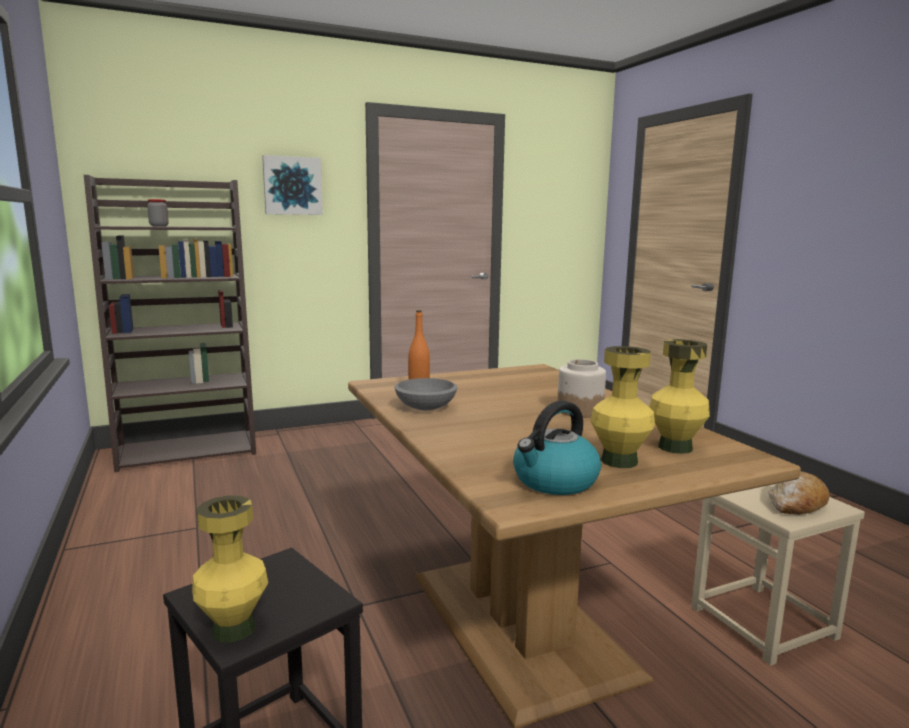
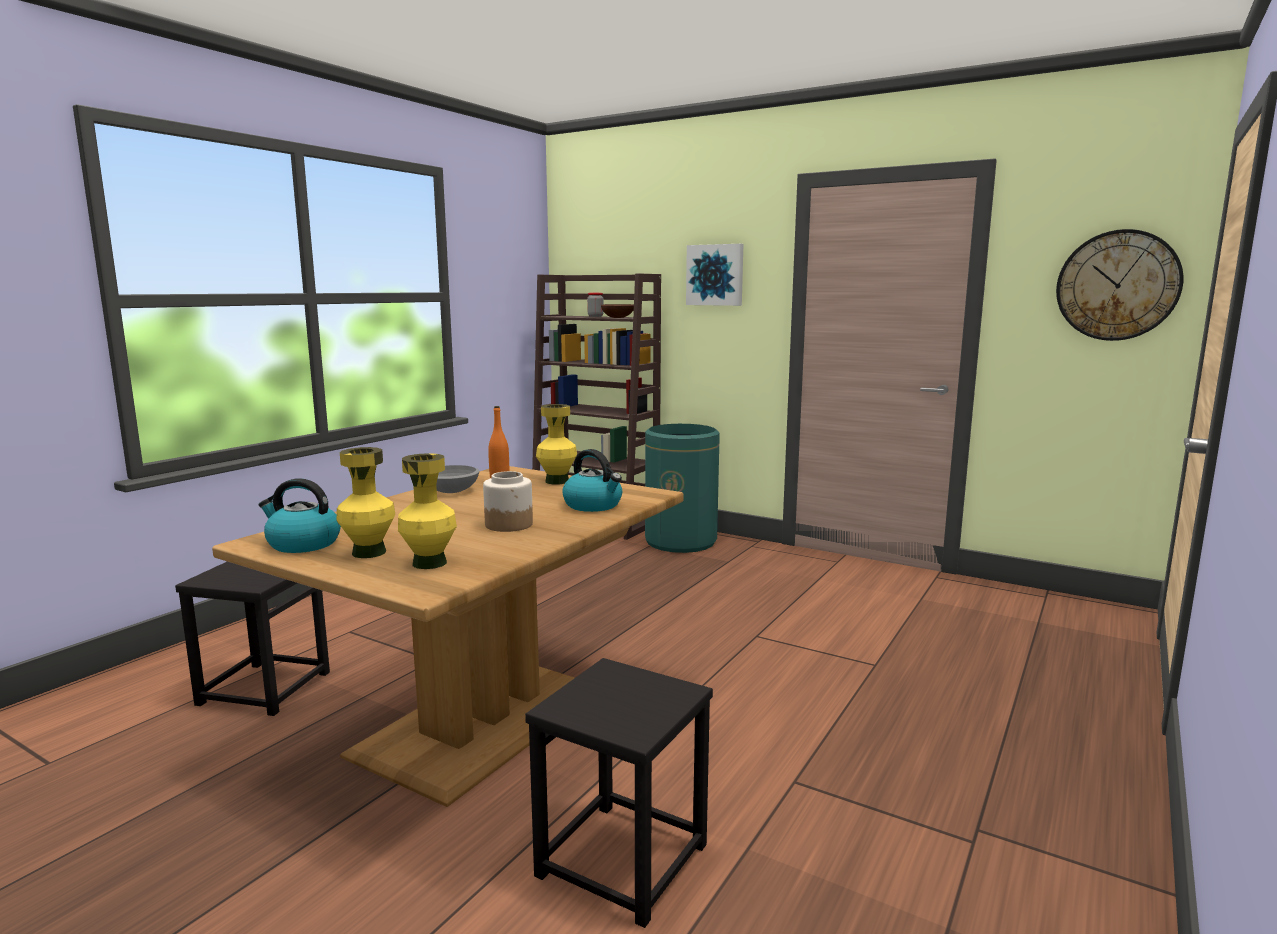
camera: 55 degrees right, 0 degrees up
(202, 226) = (617, 317): none -> brown bowl
(233, 628) = (214, 575): yellow vase -> yellow vase (557, 481)
(302, 440) = (681, 541): none -> green trash can
(552, 384) = (593, 505): none -> kettle
(569, 203) = (1117, 285): none -> wall clock
(764, 622) = (623, 861): beige stool -> black stool
(796, 503) = (614, 710): bread -> none

